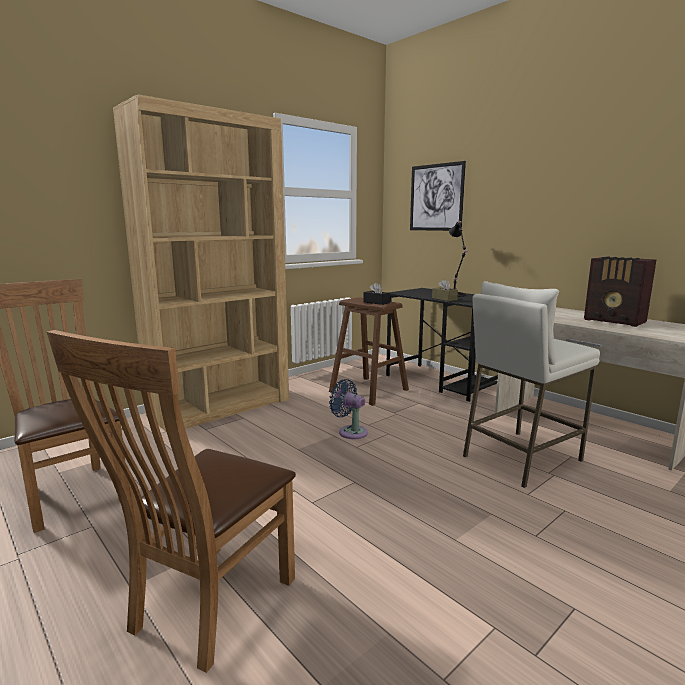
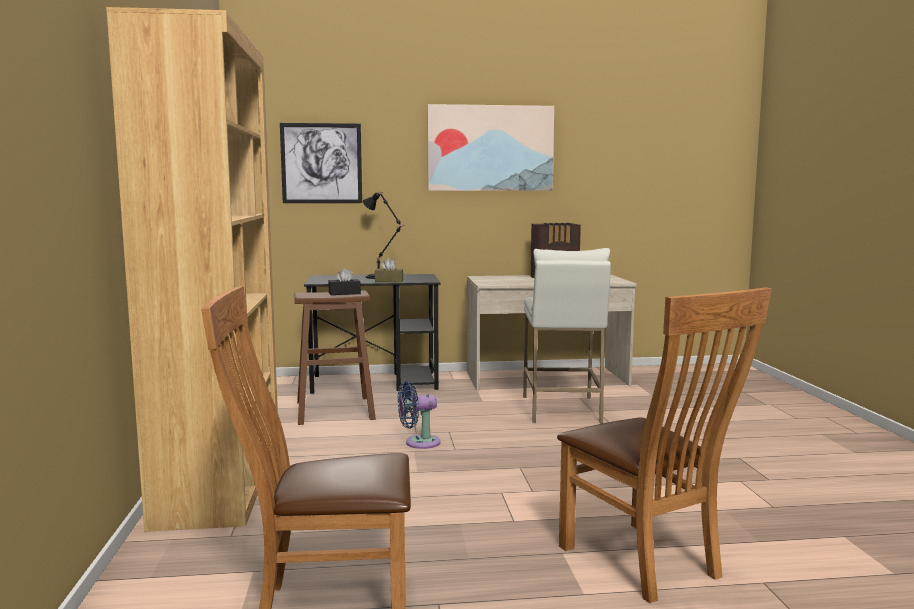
camera: 55 degrees left, 5 degrees down
(580, 174) = (490, 148): none -> picture

